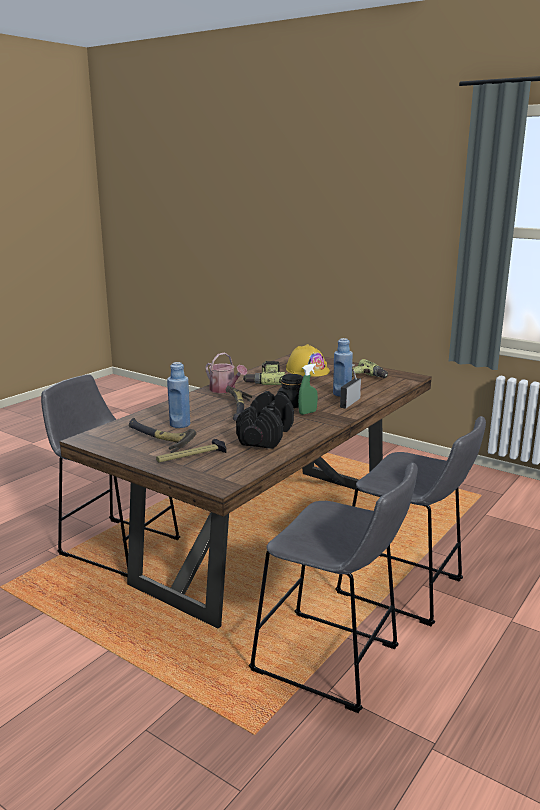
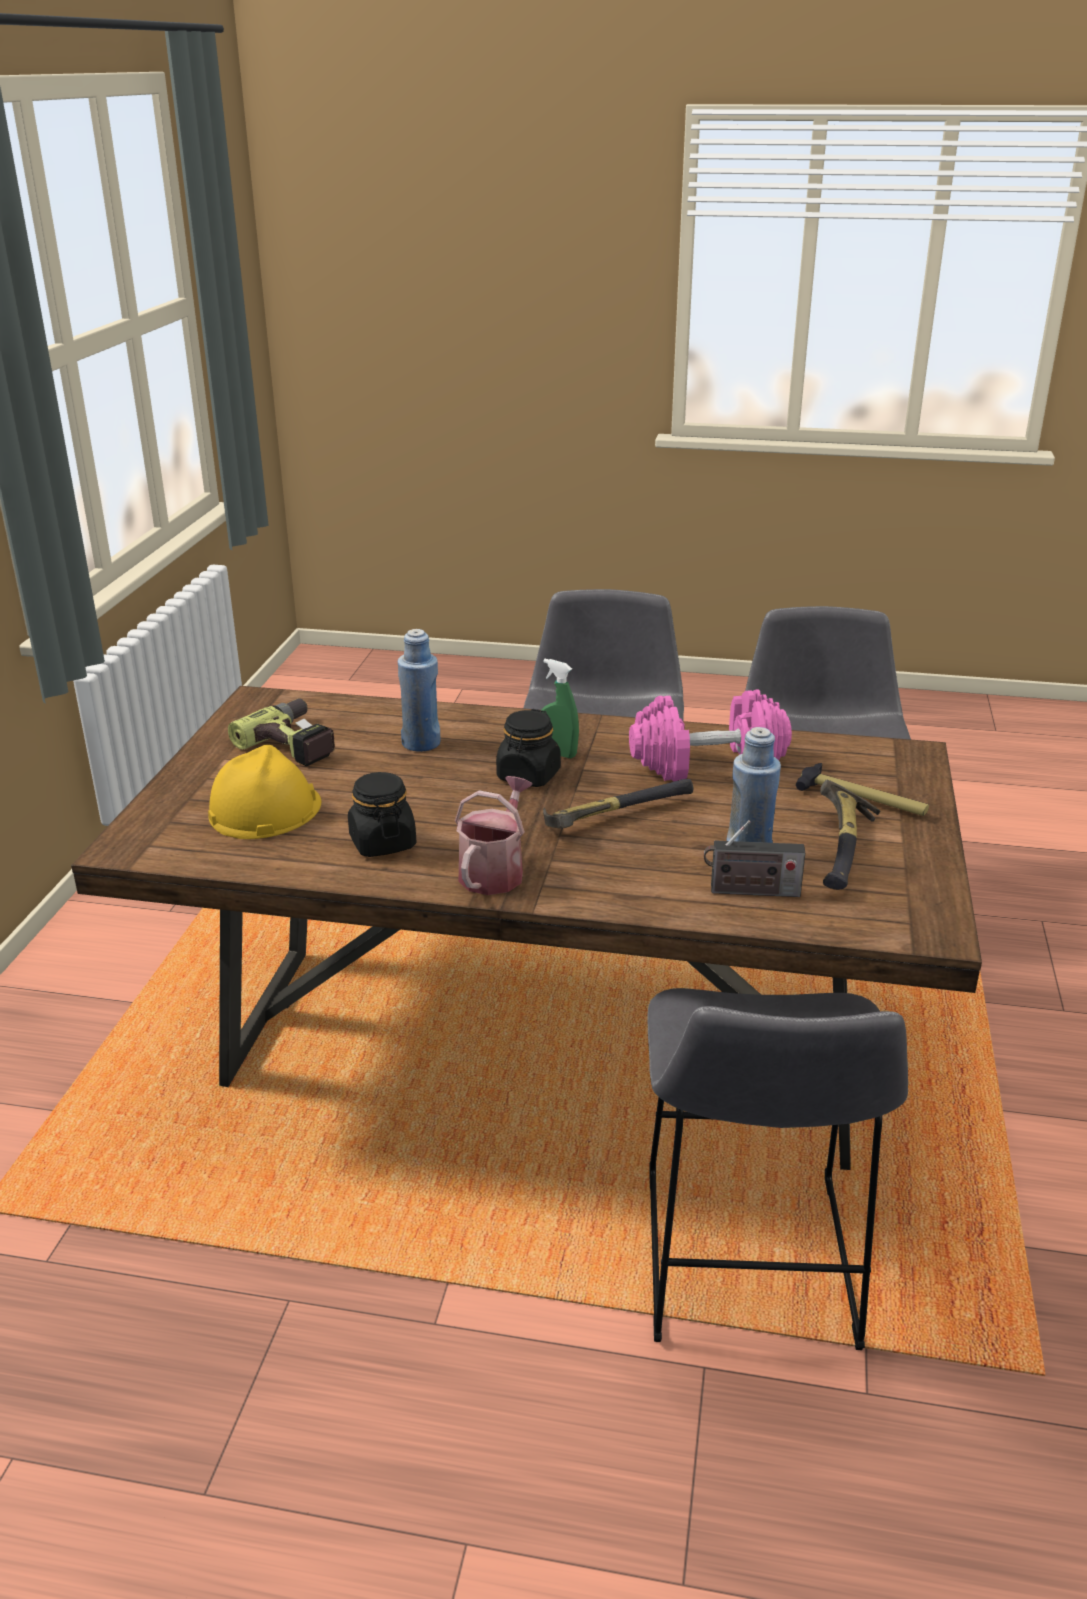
camera: 115 degrees left, 10 degrees up
(264, 380) = (382, 843): power drill -> black jar
(265, 436) = (708, 764): black dumbbell -> pink dumbbell
(350, 402) = (465, 728): radio -> radio (750, 891)

